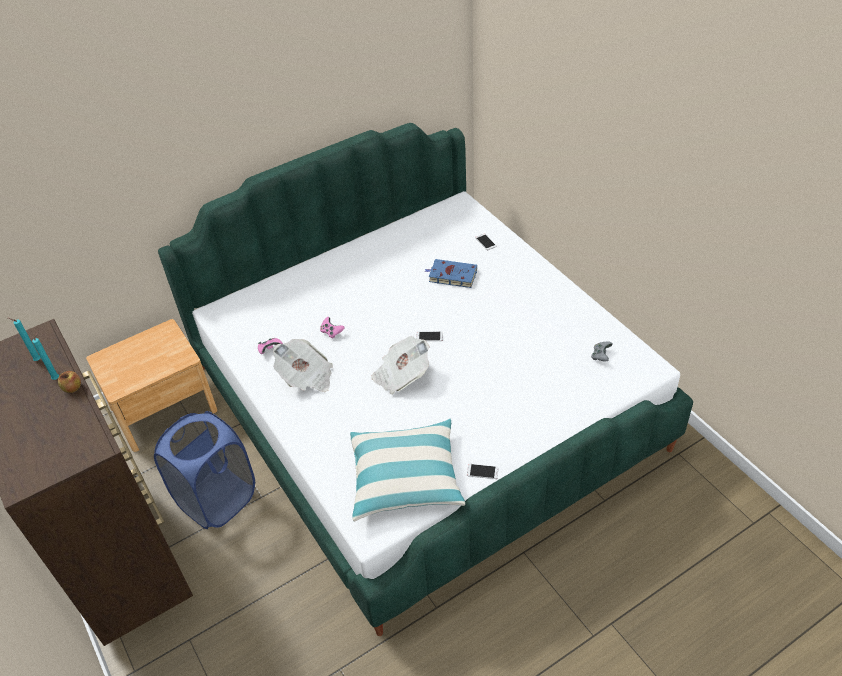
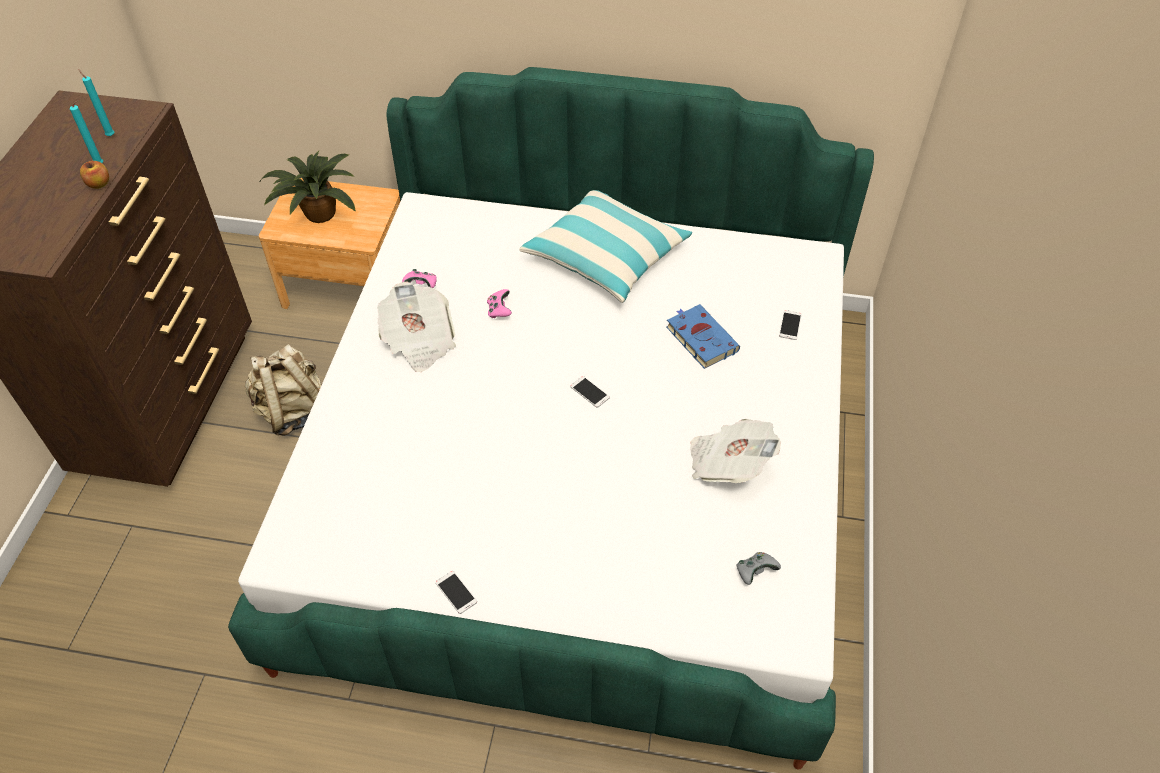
camera: 40 degrees right, 5 degrees up
(134, 364) = (317, 214): none -> potted plant
(217, 499) = (293, 411): blue laundry basket -> beige backpack
(401, 375) = (508, 413): newspaper -> newspaper (728, 463)
(405, 478) = (377, 530): pillow -> pillow (606, 256)

